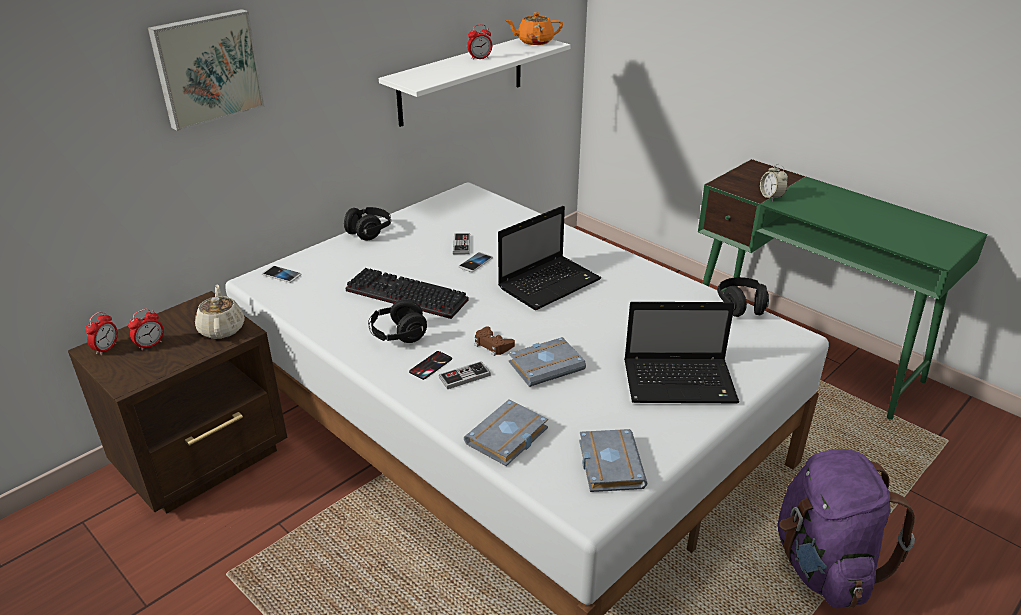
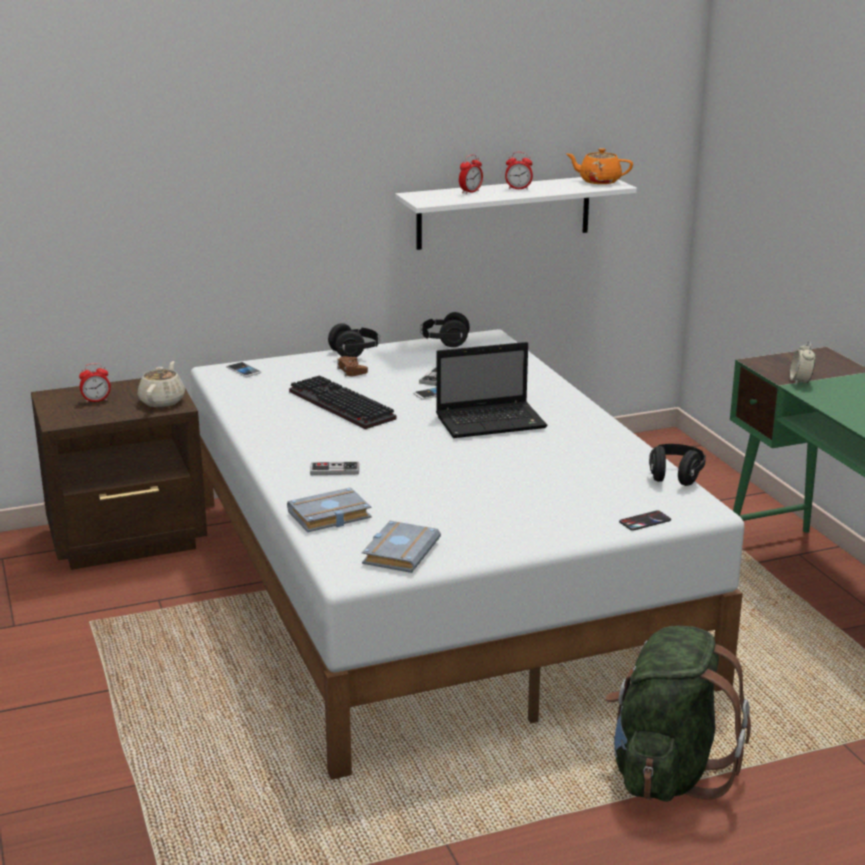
camera: 25 degrees right, 10 degrees down
(106, 348) = (60, 396): alarm clock -> alarm clock (470, 192)
(206, 68) = (207, 155): picture -> none
(398, 335) = (304, 431): black headphones -> black headphones (444, 342)
(430, 365) = (312, 457): phone -> phone (645, 521)
(493, 345) = (384, 454): brown game controller -> brown game controller (351, 370)
(546, 365) = (419, 478): grey book -> none
(681, 382) = (537, 516): laptop -> none
(823, 566) = (667, 772): purple backpack -> green backpack

